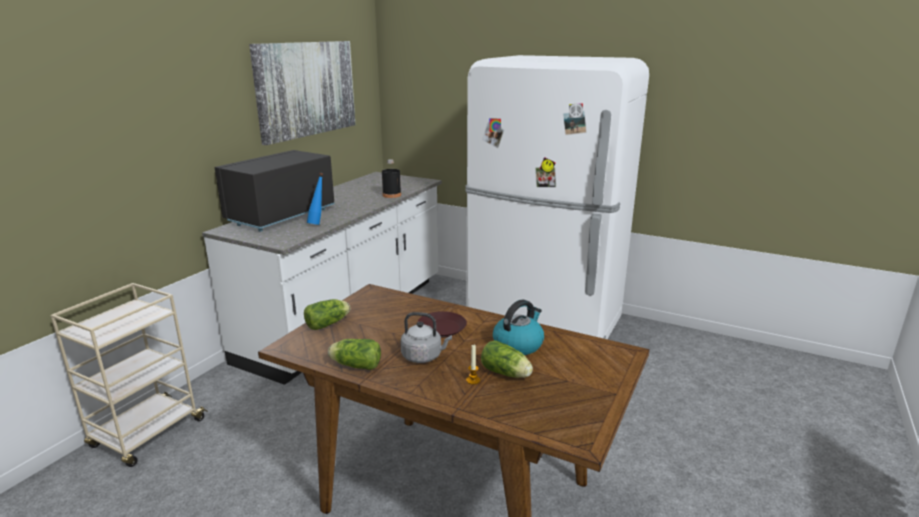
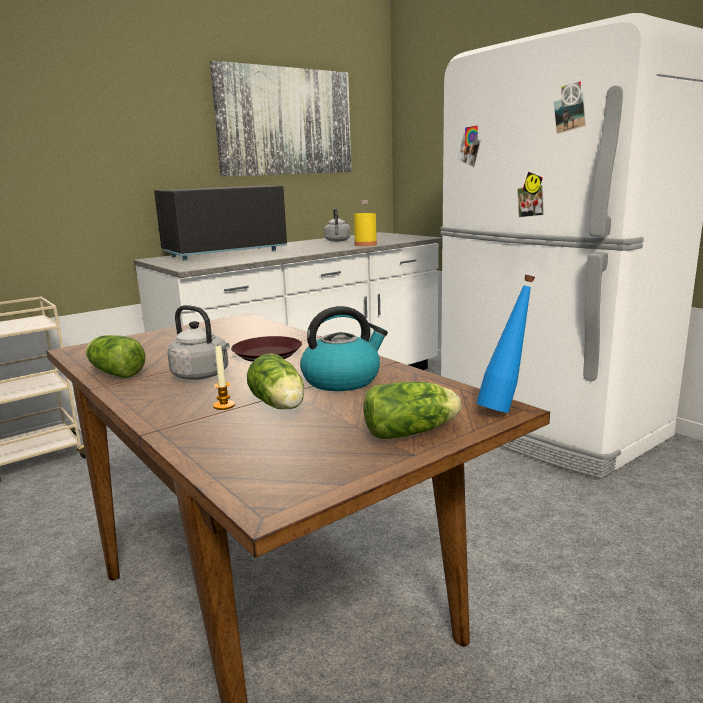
camera: 25 degrees right, 5 degrees down
(318, 223) = (249, 258): blue bottle -> blue bottle (504, 408)
(329, 323) = (152, 337): lettuce -> lettuce (413, 432)
(359, 189) = (337, 241): none -> grey kettle
(391, 195) = (365, 244): black bottle -> yellow bottle

